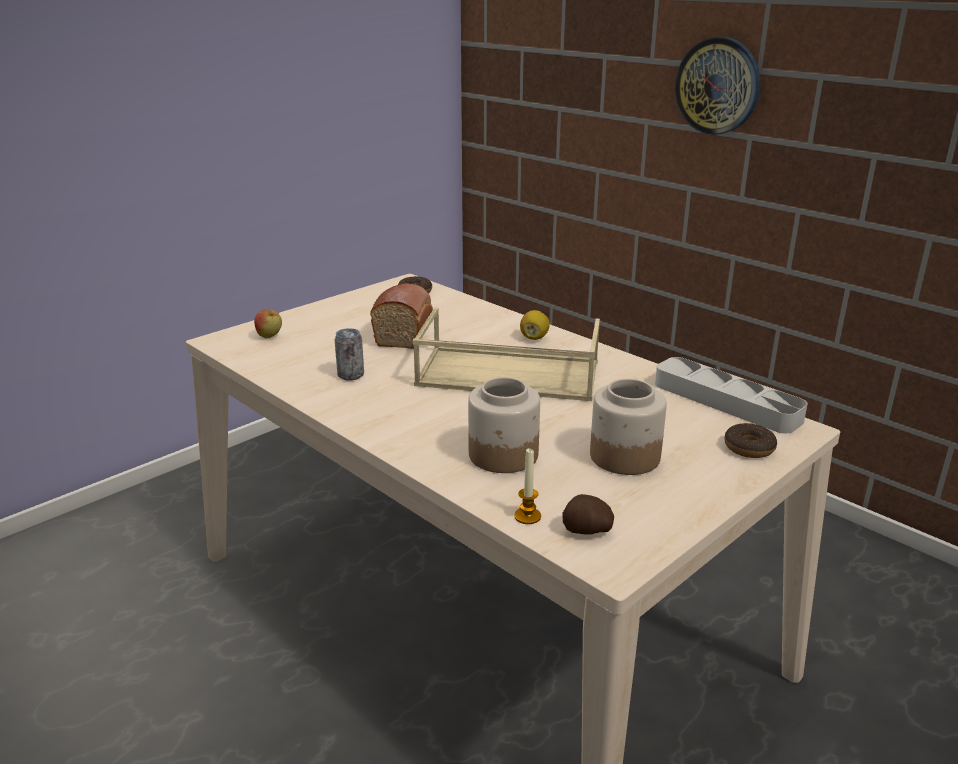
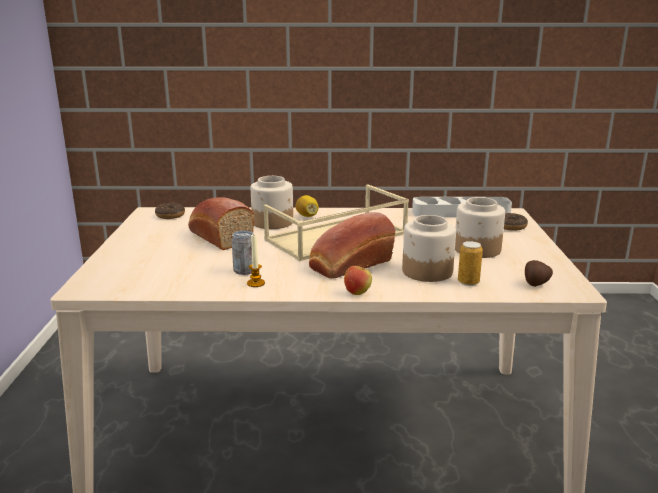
camera: 45 degrees left, 5 degrees down
(269, 337) = (123, 272): apple -> apple (357, 293)
(447, 411) = (349, 265): none -> bread
(485, 333) = (273, 222): none -> jar
(516, 488) = (468, 282): none -> can
(527, 516) = (501, 290): candle -> candle (256, 283)
(718, 86) = (303, 37): wall clock -> none

